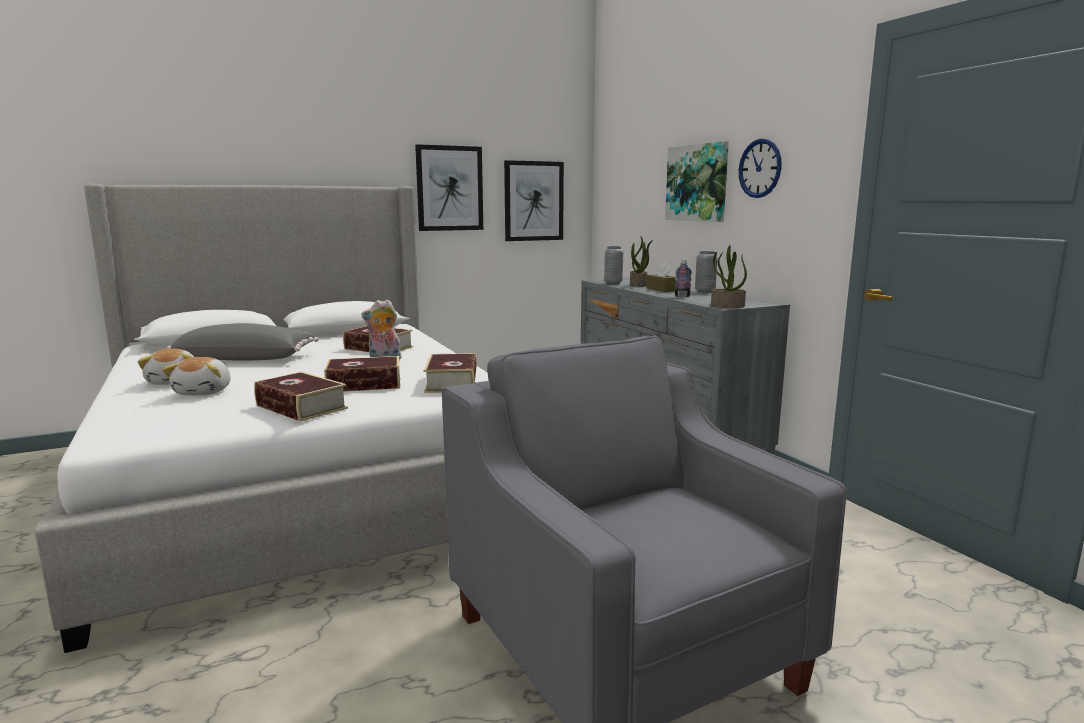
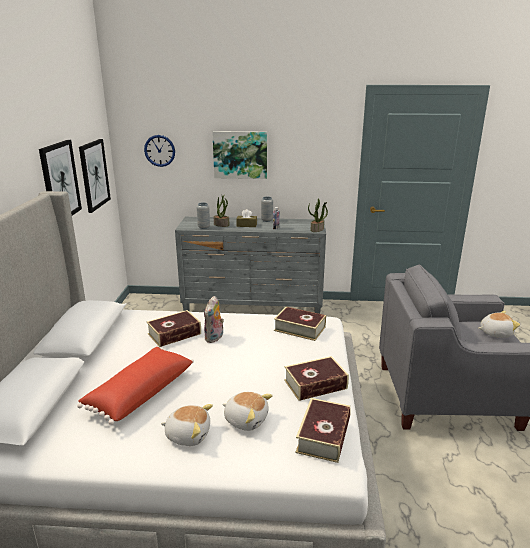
camera: 60 degrees left, 10 degrees up
(247, 358) = (139, 393): grey pillow -> red pillow
(364, 384) = (276, 355): book -> book (323, 436)
(702, 536) = (495, 333): none -> plush toy
(760, 168) = (293, 148): wall clock -> wall clock (159, 150)

